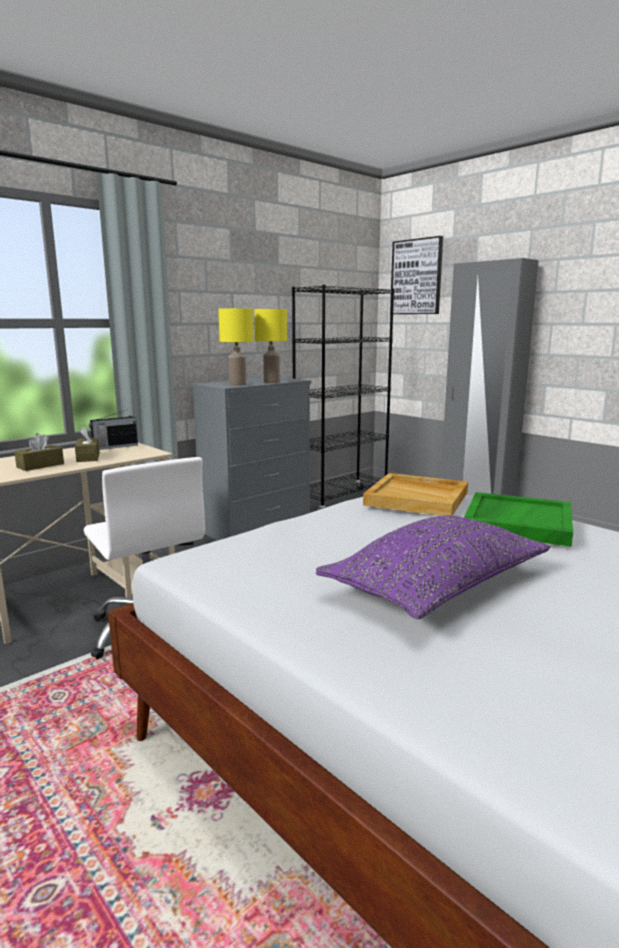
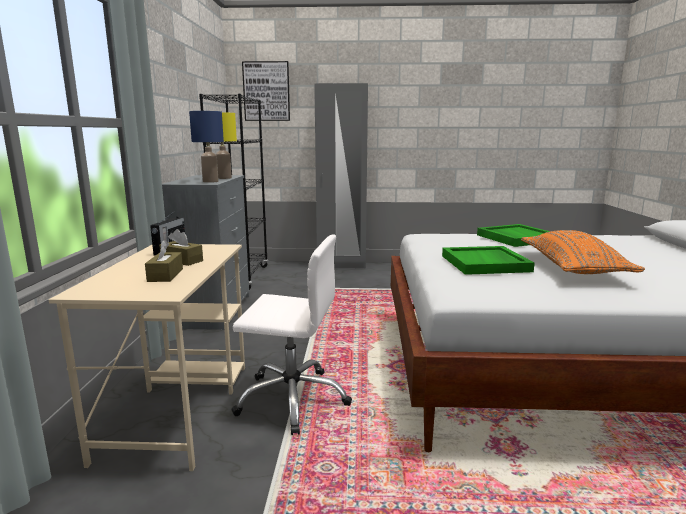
camera: 45 degrees left, 0 degrees up
(238, 384) = (211, 181): yellow table lamp -> blue table lamp
(344, 540) = (486, 263): none -> green tray
(418, 498) = (450, 238): beige tray -> none
(436, 586) = (572, 268): purple pillow -> orange pillow

